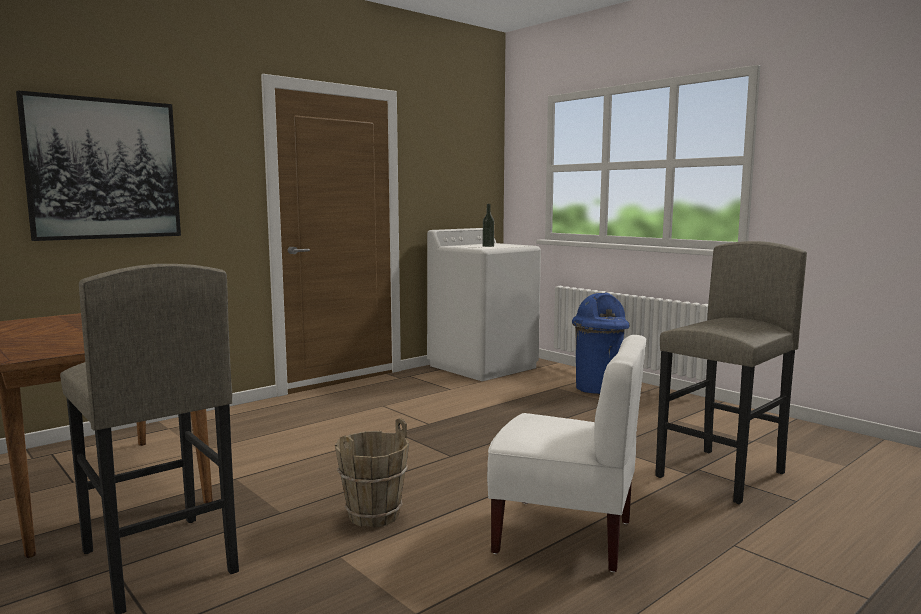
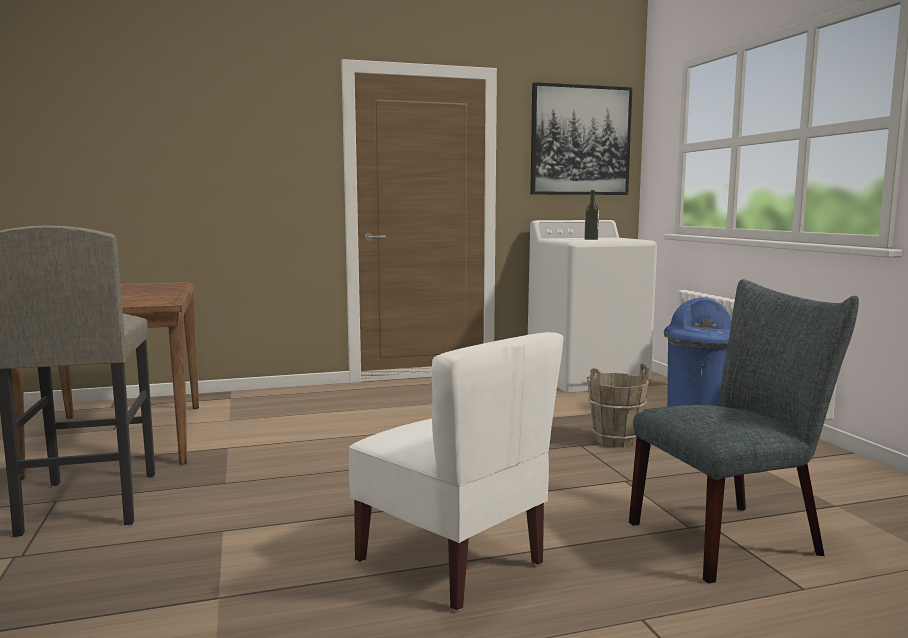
camera: 25 degrees right, 0 degrees up
(104, 169) = (186, 156): picture -> picture (580, 140)
(373, 515) = (296, 501): brown bucket -> brown bucket (615, 440)
(722, 475) = (734, 537): grey stool -> grey chair

